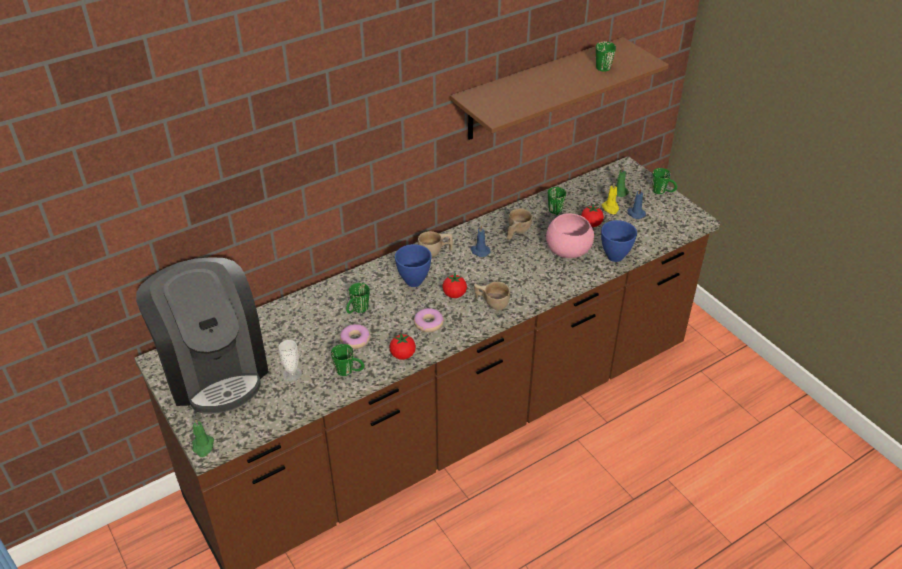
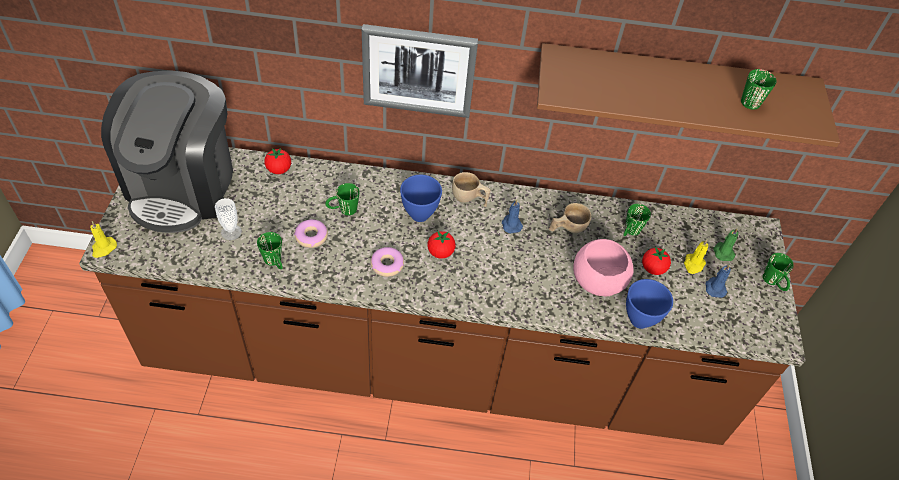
camera: 35 degrees right, 10 degrees up
(203, 446) = (103, 248): green candle -> yellow candle
(366, 163) = (418, 70): none -> picture
(403, 355) = (333, 279): tomato -> tomato (279, 169)
(491, 303) = (464, 284): beige cup -> none

